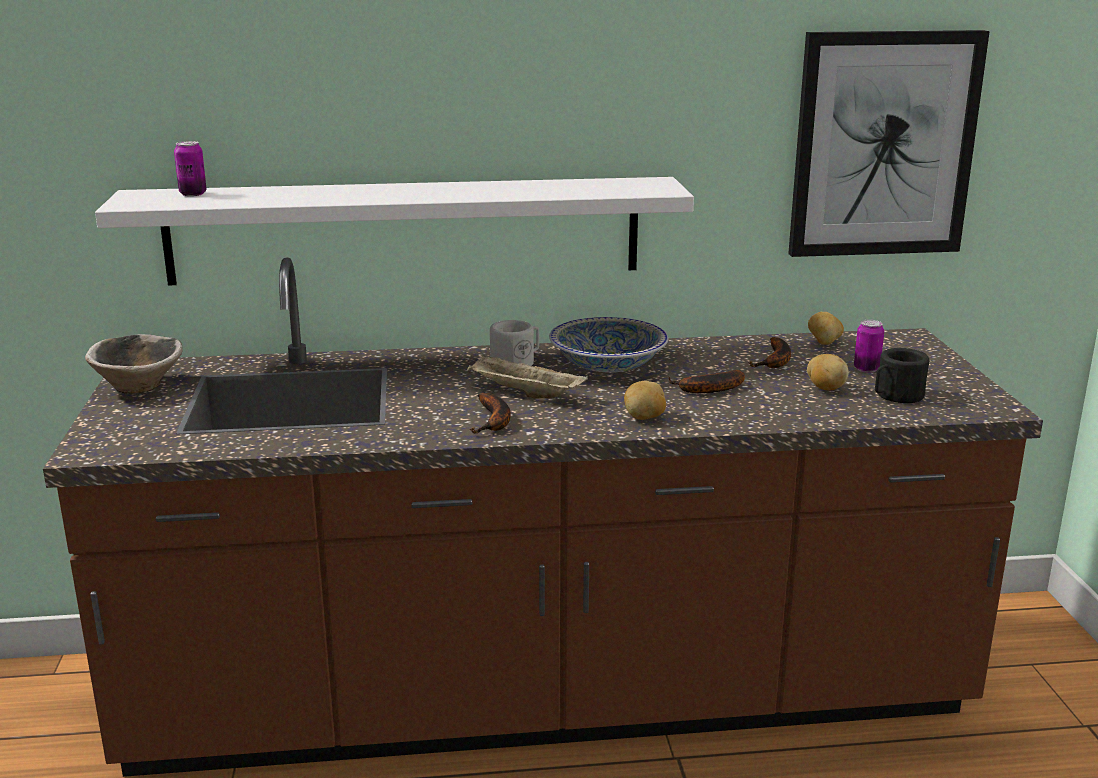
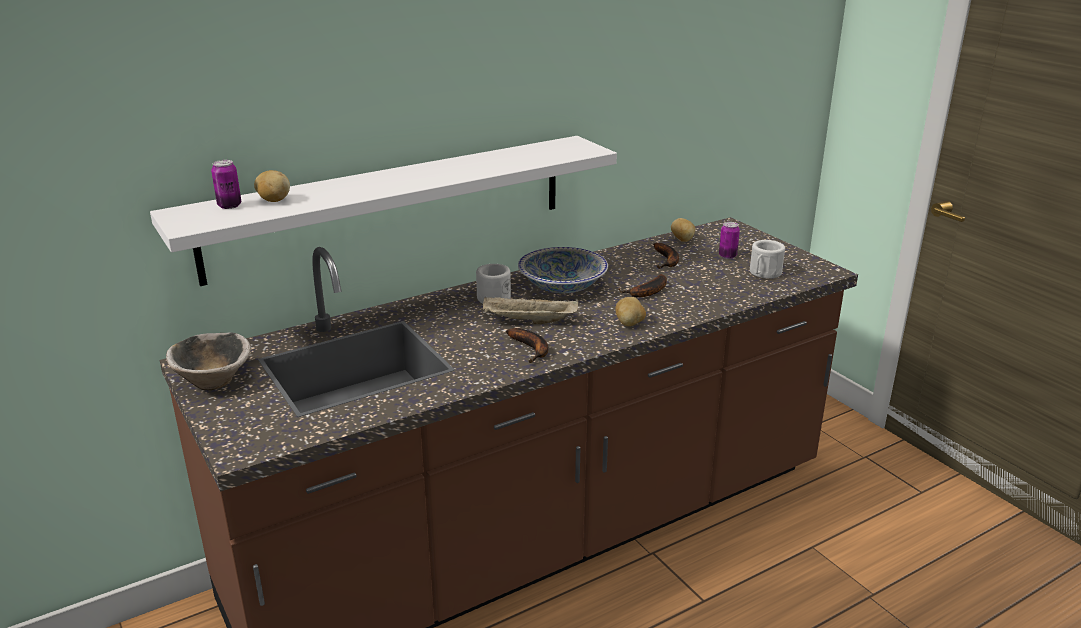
camera: 25 degrees left, 5 degrees up
(825, 388) = (717, 276): potato -> potato (273, 200)
(883, 145) = (704, 94): picture -> none
(895, 396) = (763, 273): black mug -> white mug

